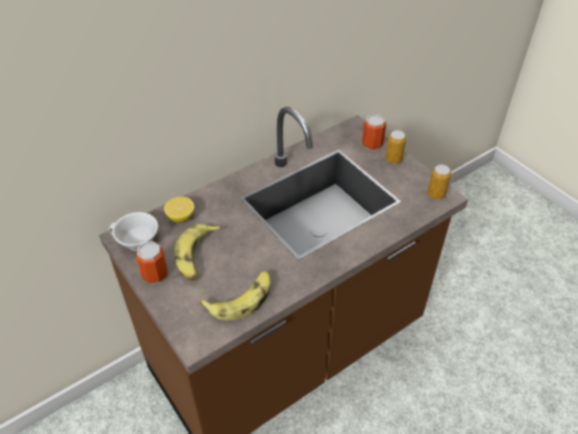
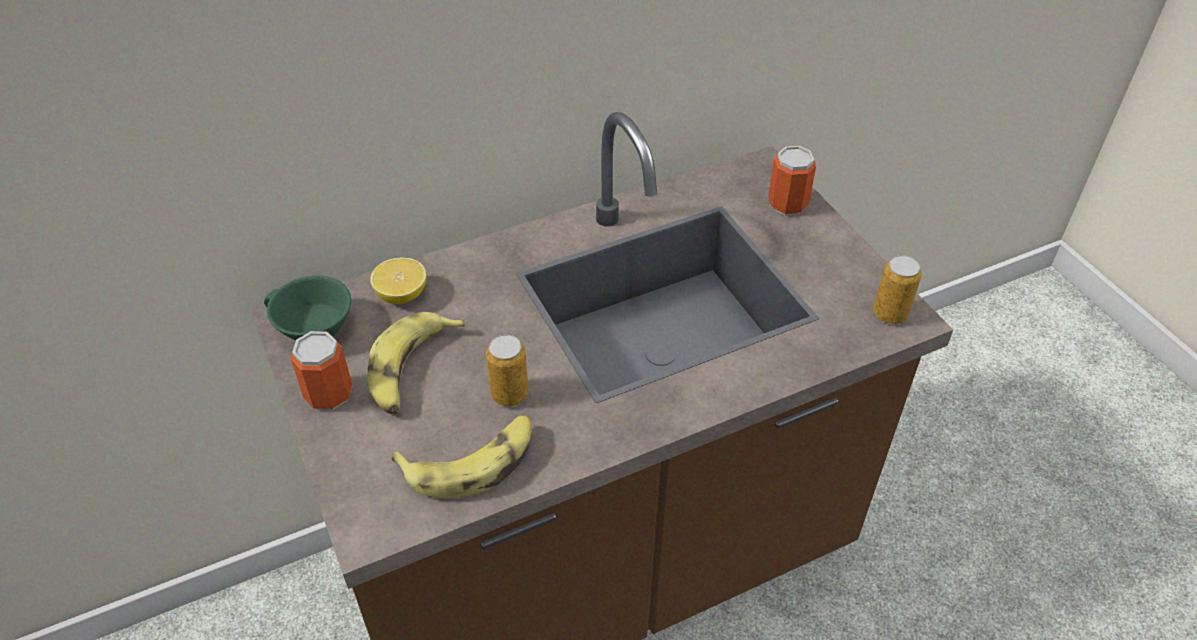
camera: 10 degrees right, 0 degrees up
(136, 242) = (311, 330): white cup -> green cup
(393, 160) = (822, 238): can -> can (509, 394)

